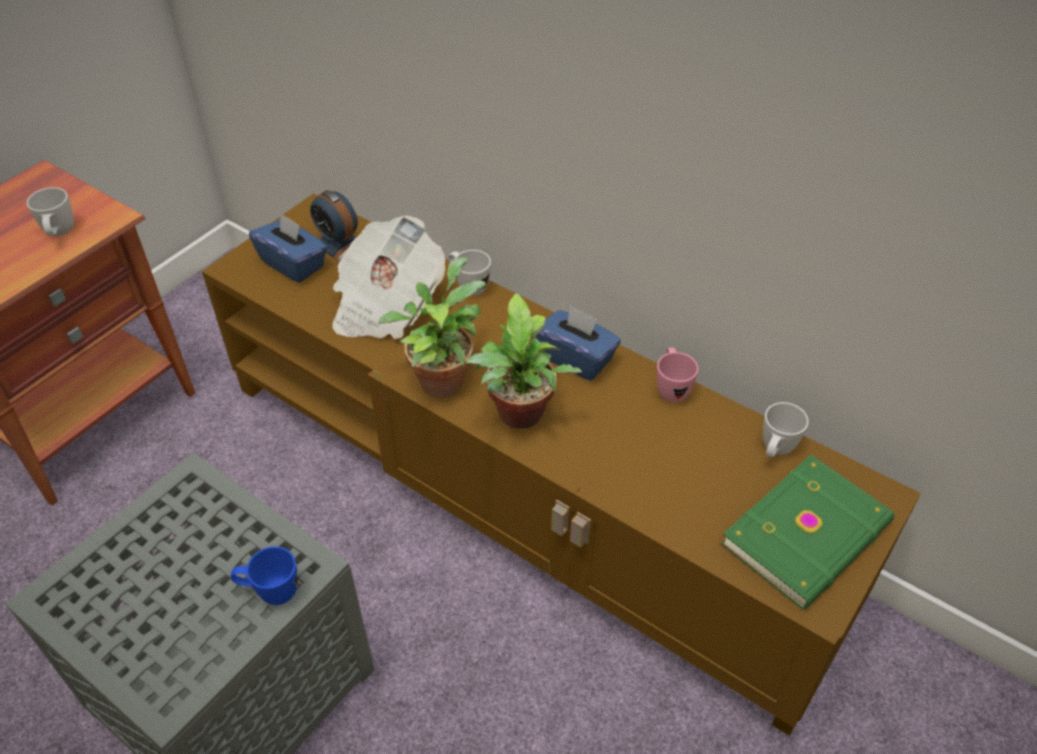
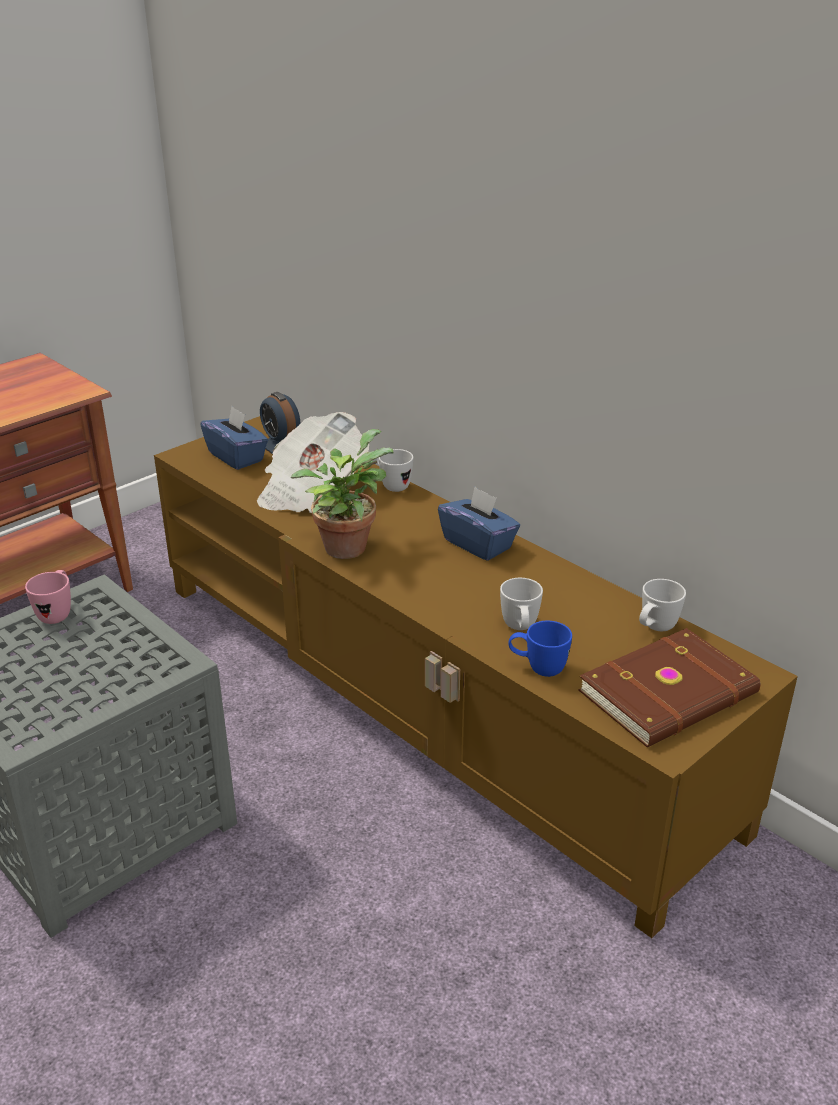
camera: 10 degrees right, 15 degrees down
(59, 234) = (35, 398): white mug -> white mug (520, 629)
(270, 592) = (139, 676): blue mug -> blue mug (538, 668)
(520, 417) = (411, 580): potted plant -> none
(671, 388) = (564, 574): pink mug -> pink mug (57, 613)
(809, 535) = (670, 694): green book -> brown book

